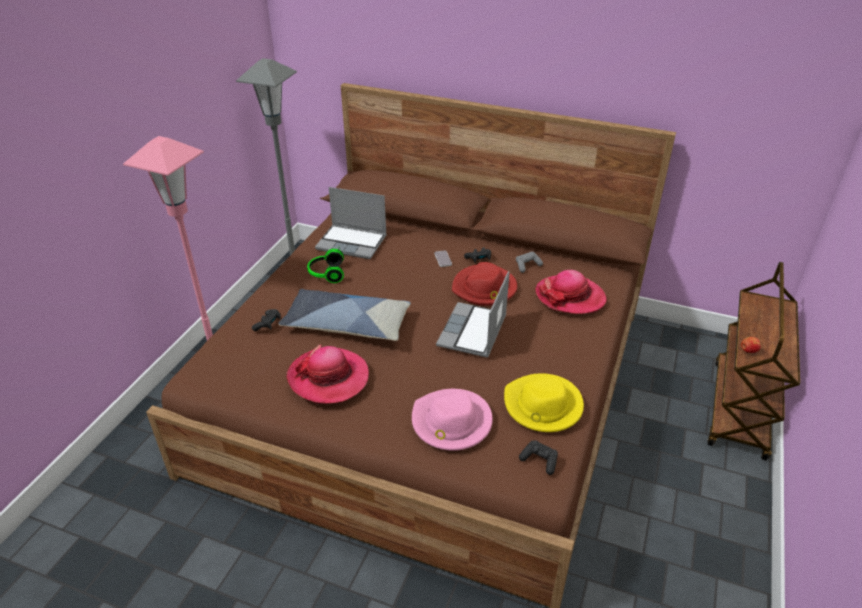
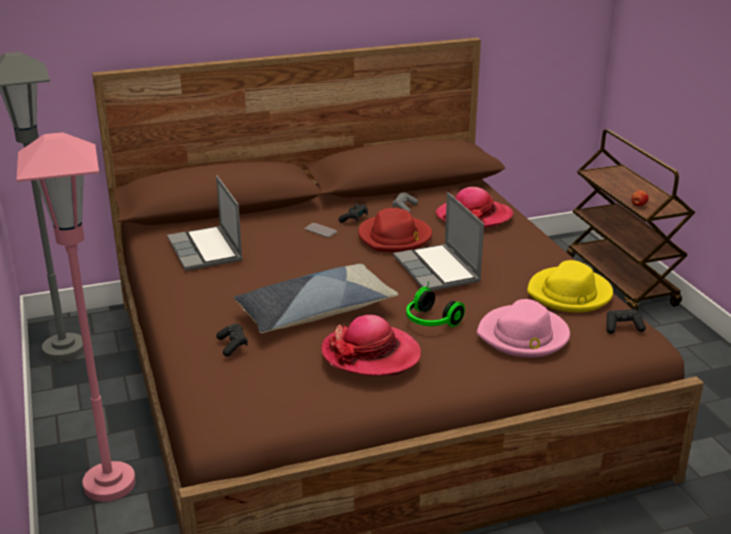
camera: 40 degrees left, 10 degrees down
(326, 273) = (222, 284): headphones -> headphones (430, 322)
(353, 242) = (206, 250): laptop -> laptop turned 90 degrees clockwise

